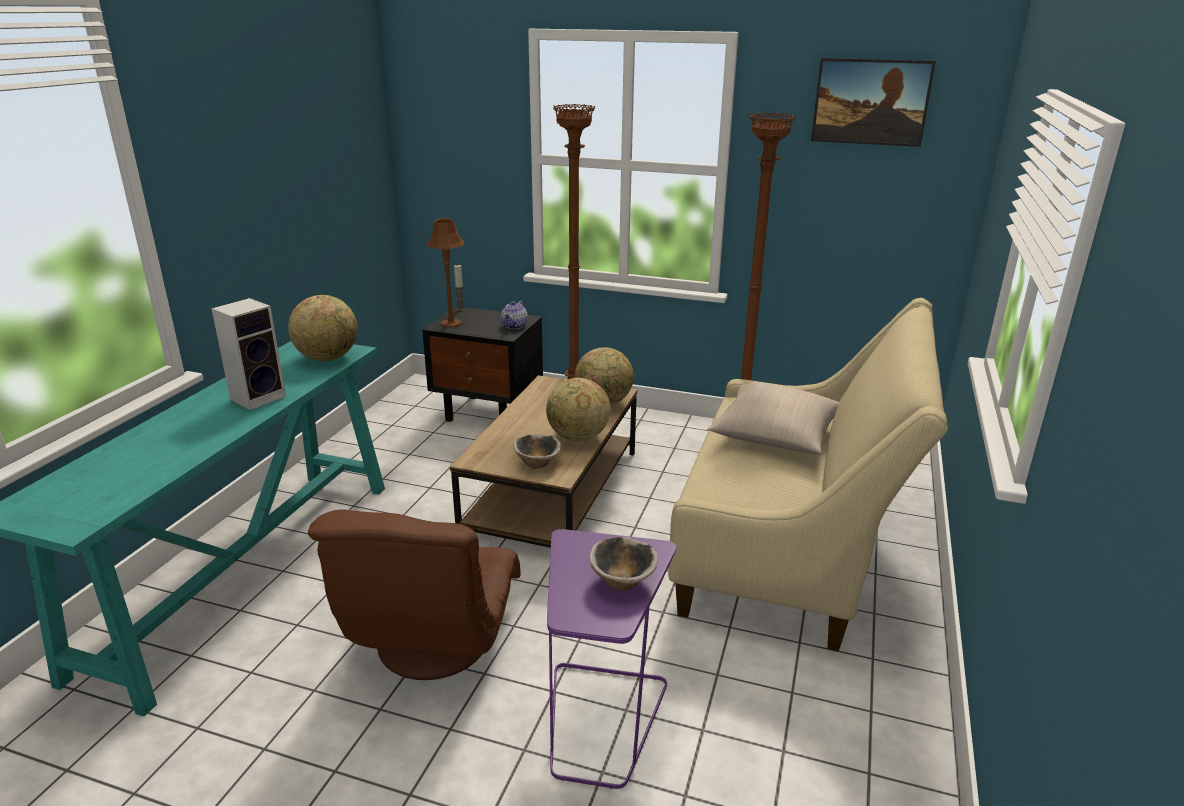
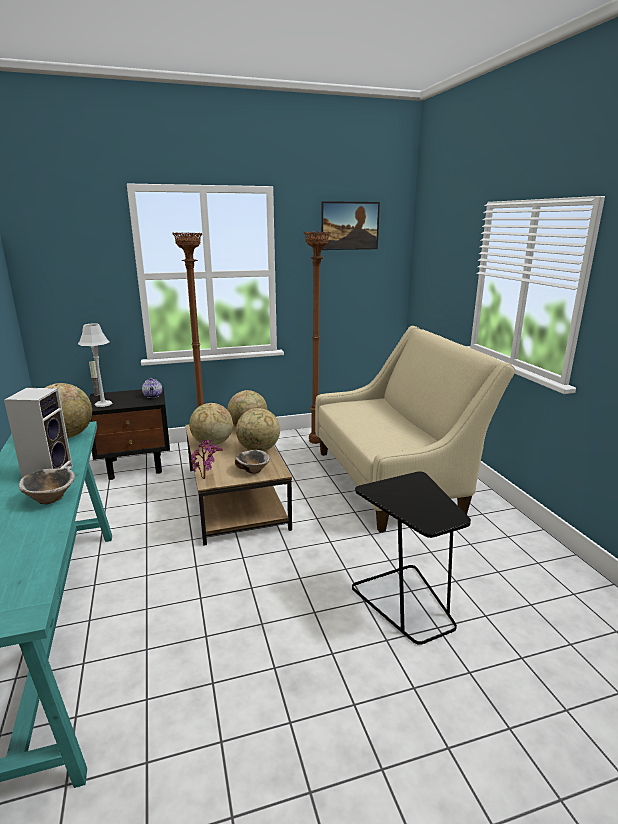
camera: 35 degrees left, 5 degrees down
(431, 641) = (259, 611): brown armchair -> none
(451, 323) = (103, 404): brown table lamp -> grey table lamp
(475, 455) = (206, 478): none -> potted plant
(536, 411) = (212, 443): none -> globe
(601, 721) = (406, 602): purple side table -> black side table
(622, 581) = (427, 497): bowl -> bowl (50, 498)
(775, 435) = (372, 415): beige pillow -> none

